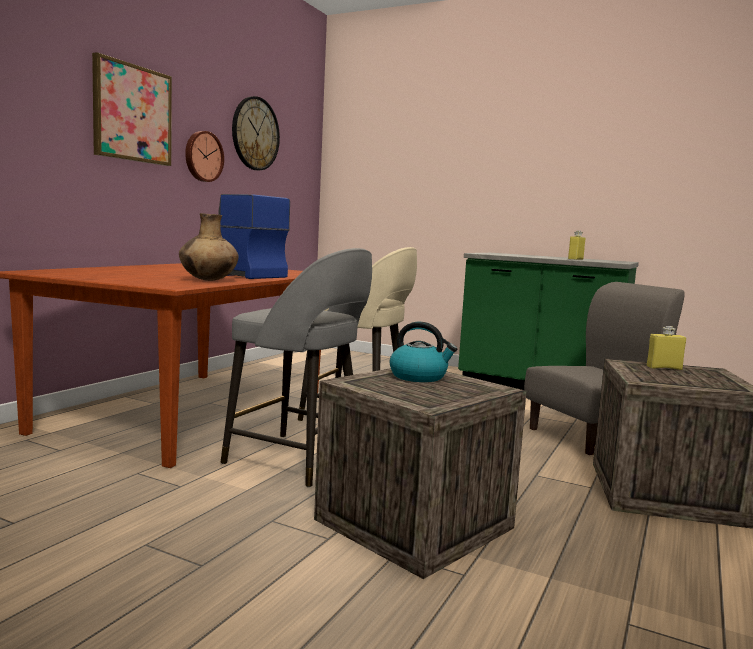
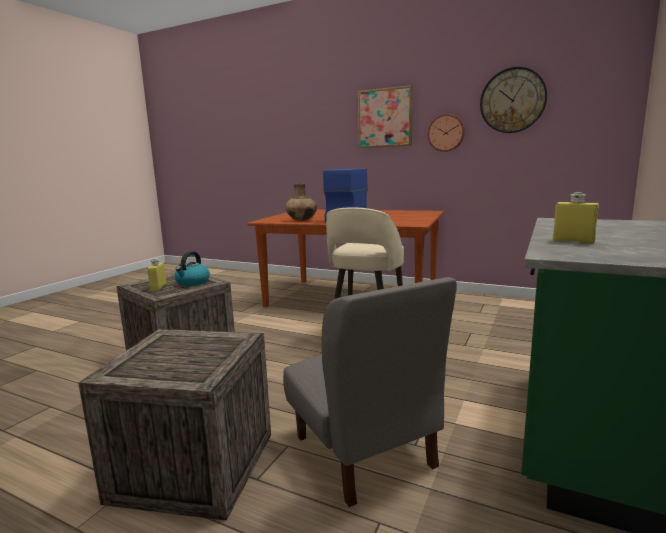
camera: 90 degrees right, 5 degrees up
(298, 460) = (275, 328): grey stool -> none
(664, 368) = (214, 353): yellow bottle -> yellow bottle (158, 287)

